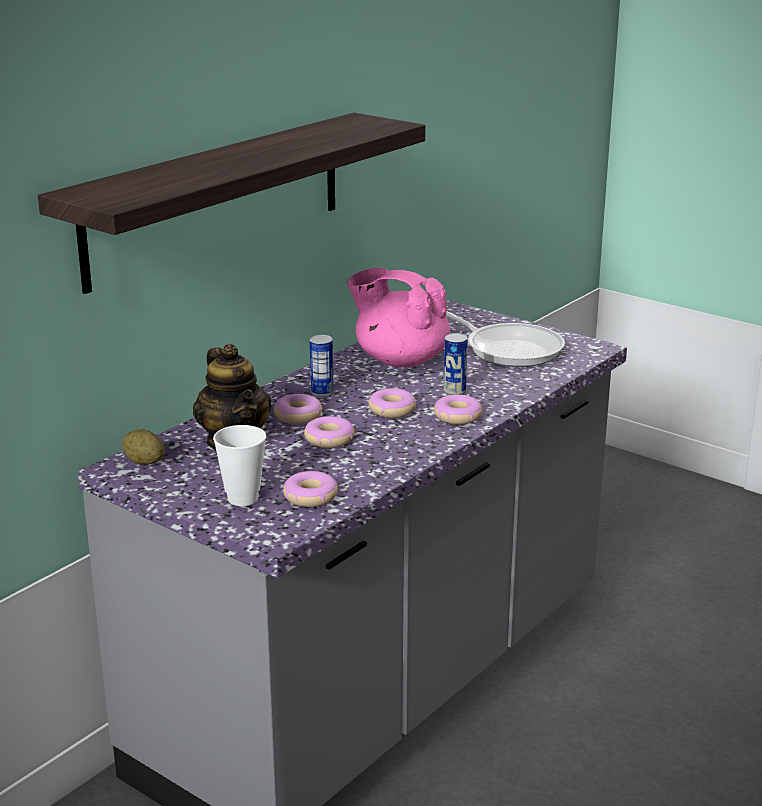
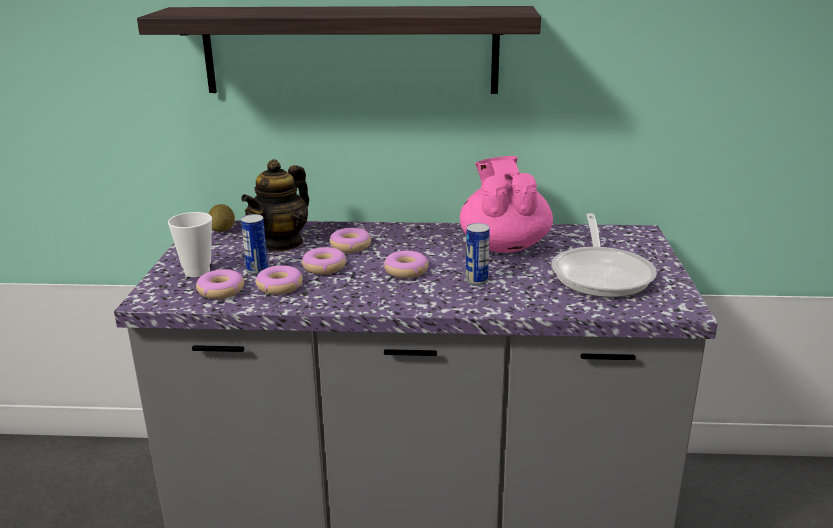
camera: 55 degrees right, 0 degrees up
(322, 394) = (399, 241): can -> can (257, 270)
(457, 416) = (430, 297): donut -> donut (279, 286)

